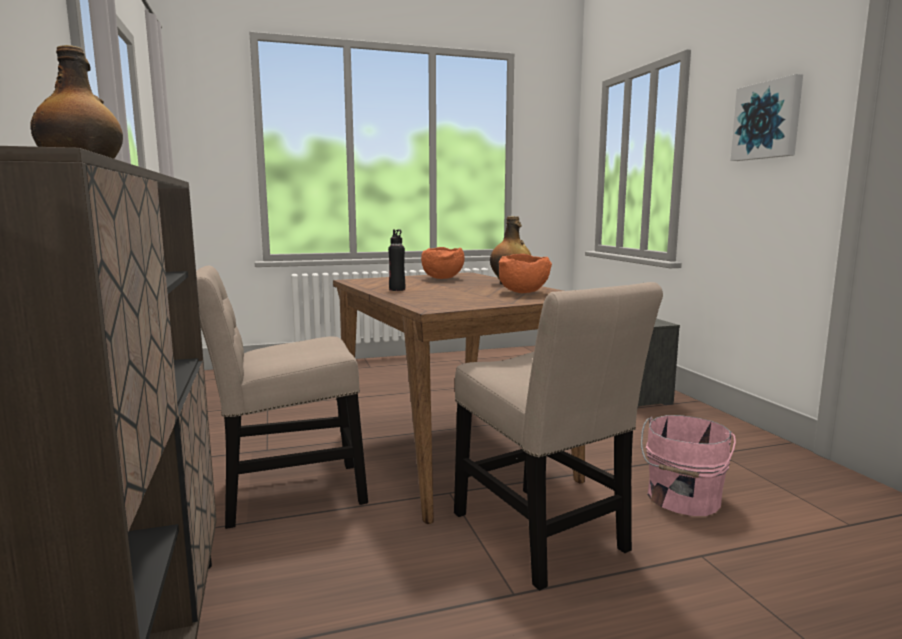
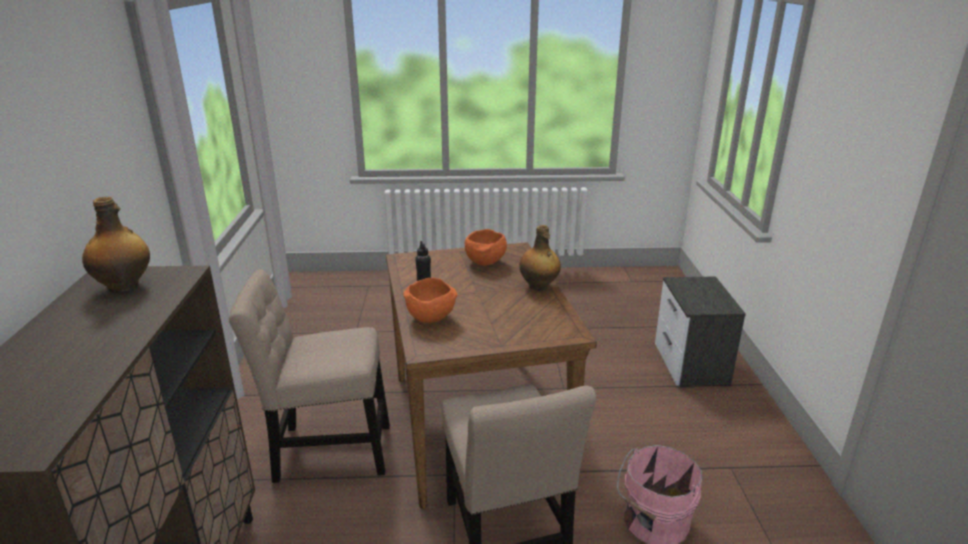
camera: 15 degrees right, 15 degrees up
(524, 292) = (533, 315): orange bowl -> orange bowl (431, 318)
(768, 120) = (861, 126): picture -> none

